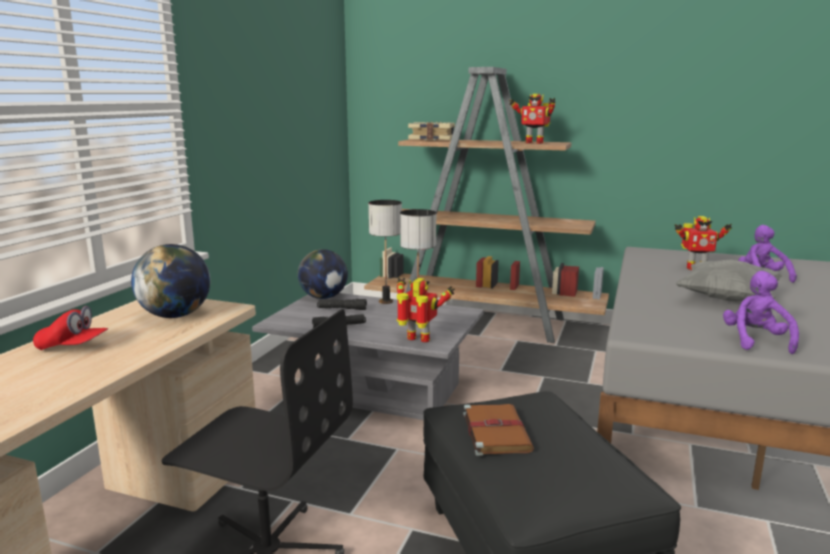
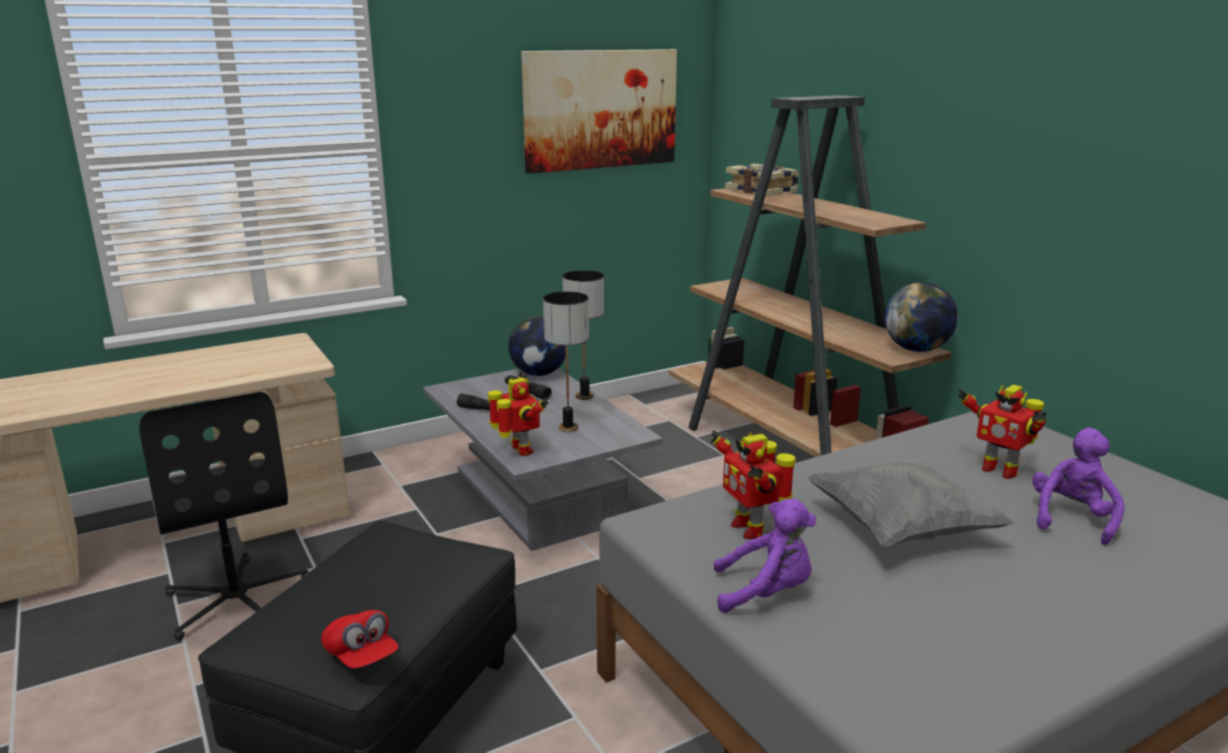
camera: 40 degrees right, 5 degrees up
(73, 347) = (159, 368): red cap -> red cap (361, 656)
(175, 315) = (265, 360): globe -> globe (916, 349)
(299, 85) = (600, 109): none -> picture
(495, 431) = (361, 564): brown book -> none
(533, 143) = (858, 217): toy robot -> toy robot (749, 528)
(756, 341) = (766, 593): purple plush toy -> purple plush toy turned 45 degrees clockwise

